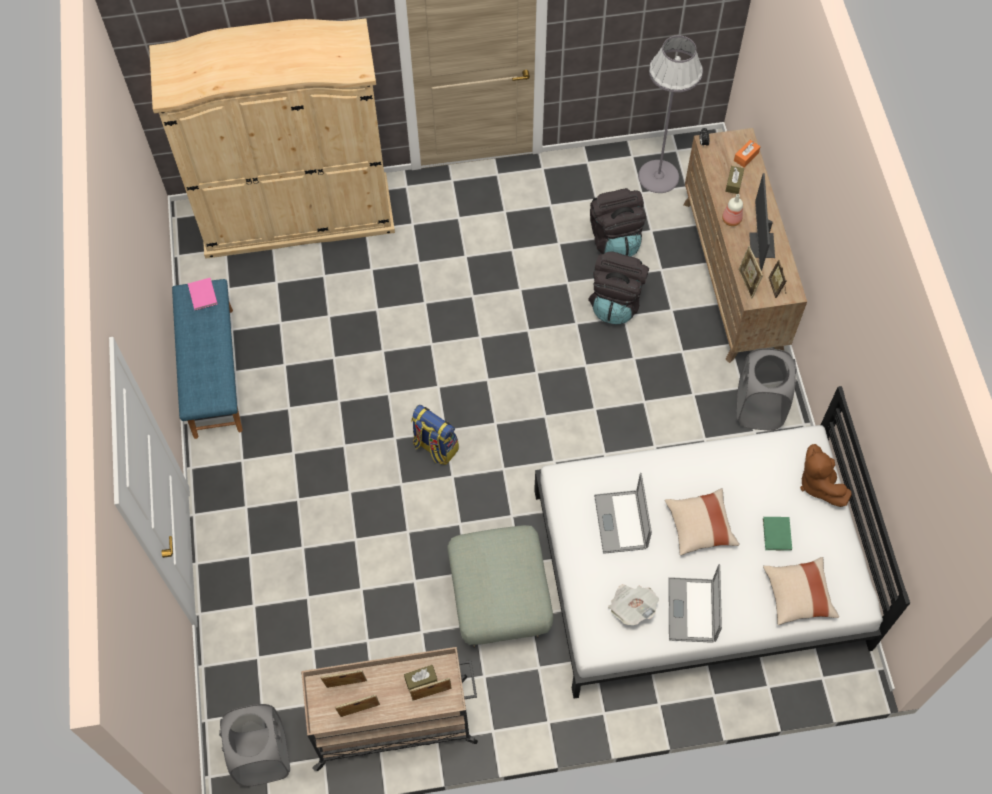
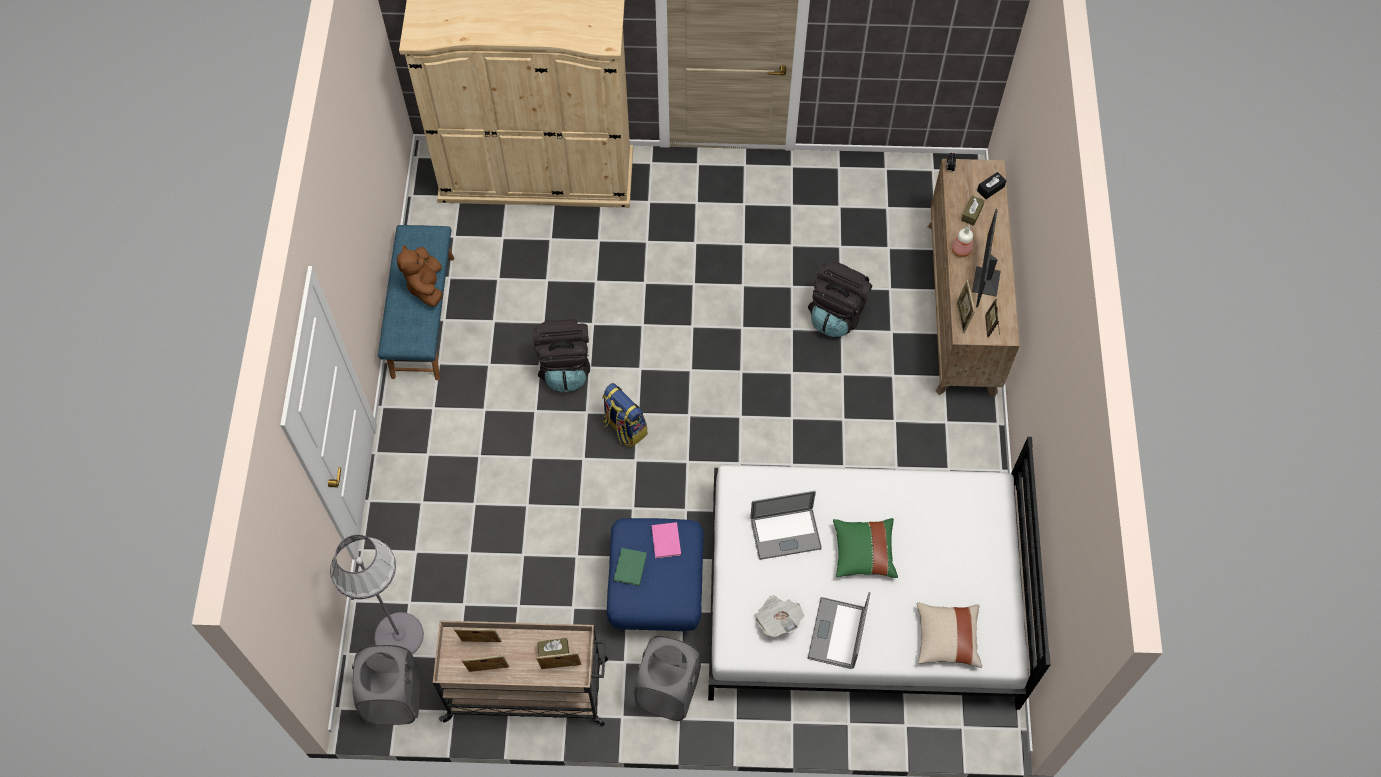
camera: 10 degrees right, 0 degrees up
(202, 295) = (423, 239): pink book -> pink book (665, 542)
(501, 599) = (657, 590): grey ottoman -> blue ottoman
(615, 238) = (849, 249): black backpack -> black backpack (565, 367)
(620, 522) = (785, 533): laptop -> laptop turned 105 degrees counterclockwise
(658, 176) = (908, 193): grey floor lamp -> grey floor lamp (399, 636)
(700, 527) = (863, 552): beige pillow -> green pillow
(746, 157) = (990, 189): orange tissue box -> black tissue box
(758, 408) = (958, 446): grey laundry basket -> grey laundry basket (668, 691)
(776, 535) = (938, 575): green book -> green book (629, 568)
(818, 483) = (993, 531): brown plush toy -> brown plush toy (426, 286)

